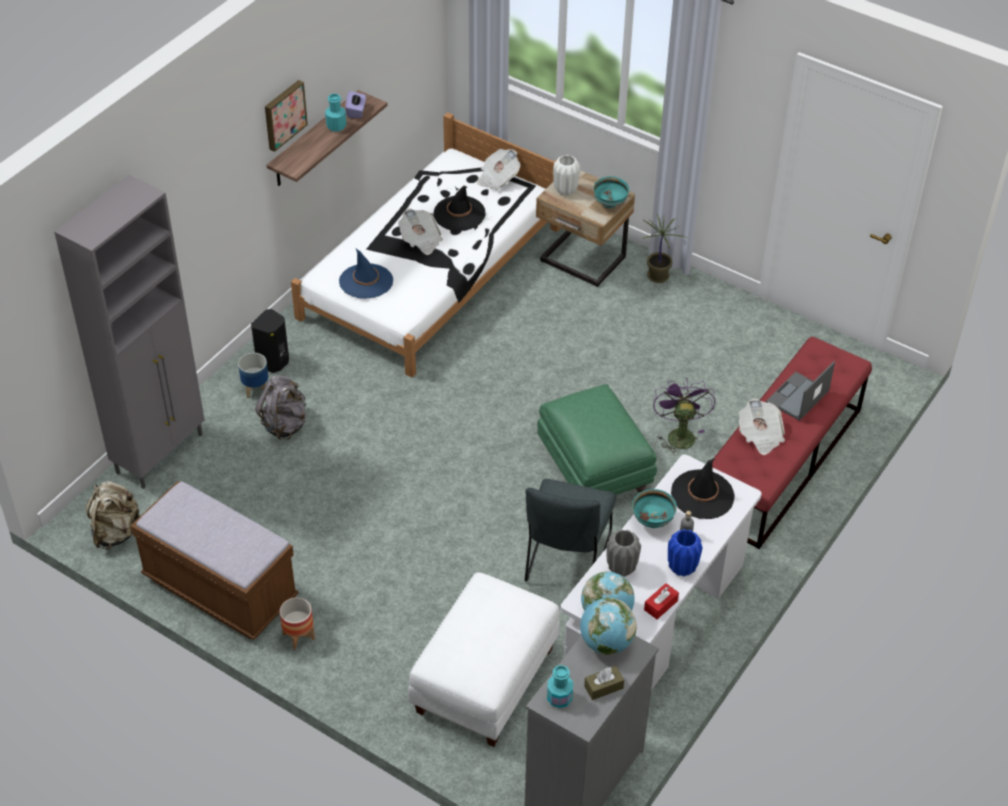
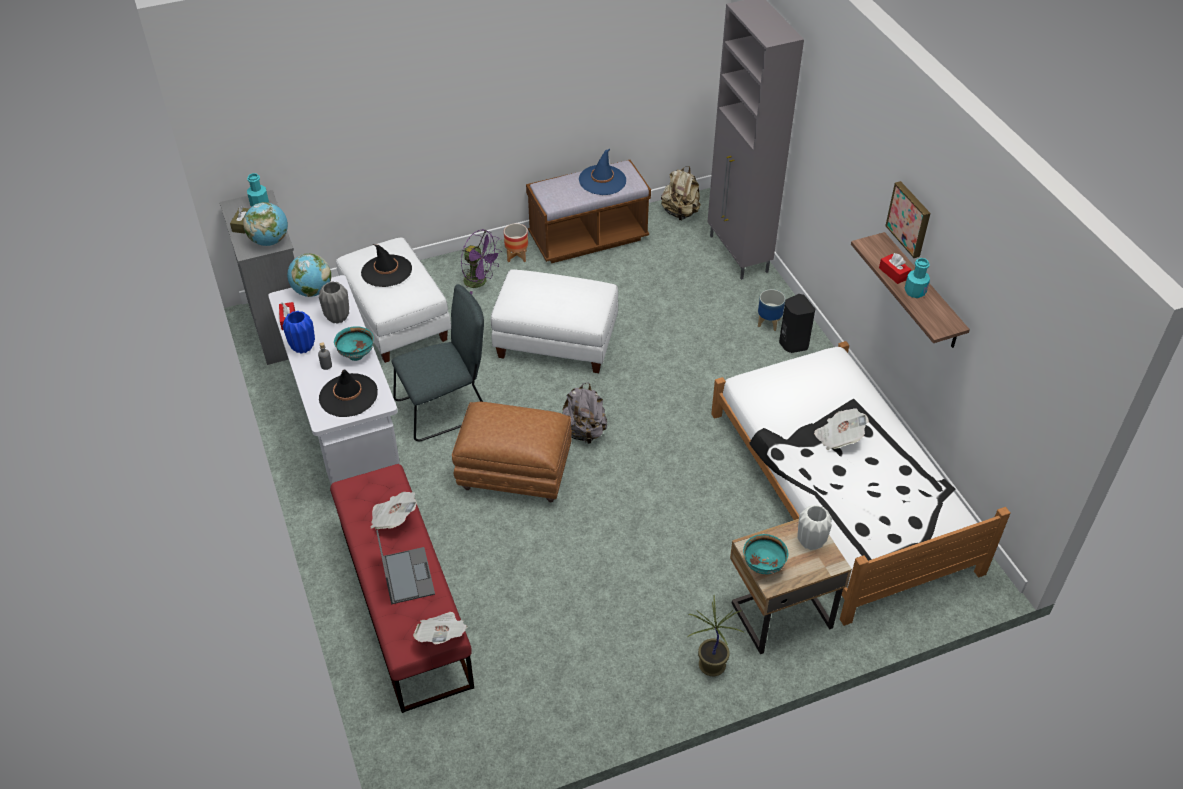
camera: 125 degrees right, 0 degrees up
(285, 424) = (716, 323): grey backpack -> grey backpack (584, 432)
(322, 143) = (893, 273): none -> red tissue box
(356, 111) = (931, 313): purple tissue box -> none
(366, 281) = (808, 379): blue hat -> blue hat (602, 180)
(409, 529) = (555, 342): none -> white ottoman
(459, 214) = (860, 482): black hat -> black hat (386, 271)
(497, 178) = (901, 541): newspaper -> newspaper (442, 635)
(566, 561) = (445, 408): grey chair -> grey chair turned 105 degrees clockwise
(595, 470) = (513, 473): green ottoman -> brown ottoman
(679, 434) = (500, 551): purple fan -> purple fan (480, 282)

